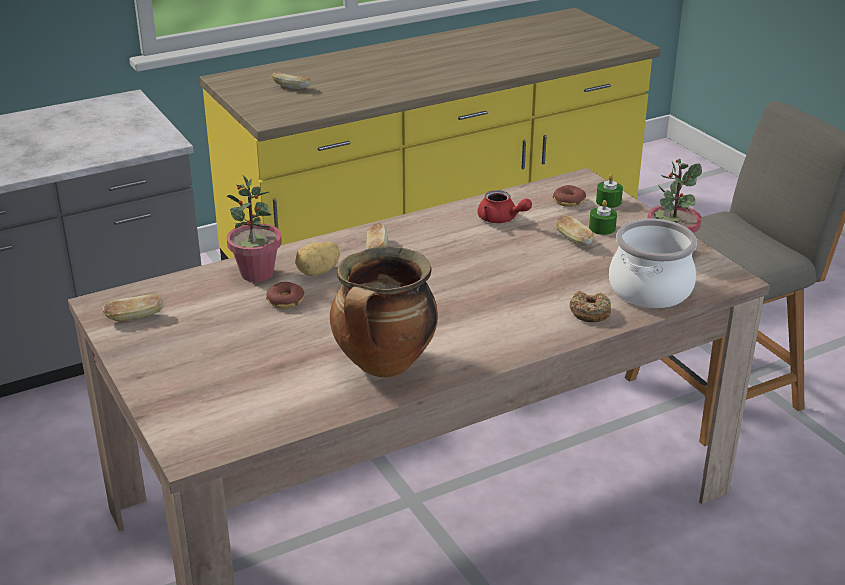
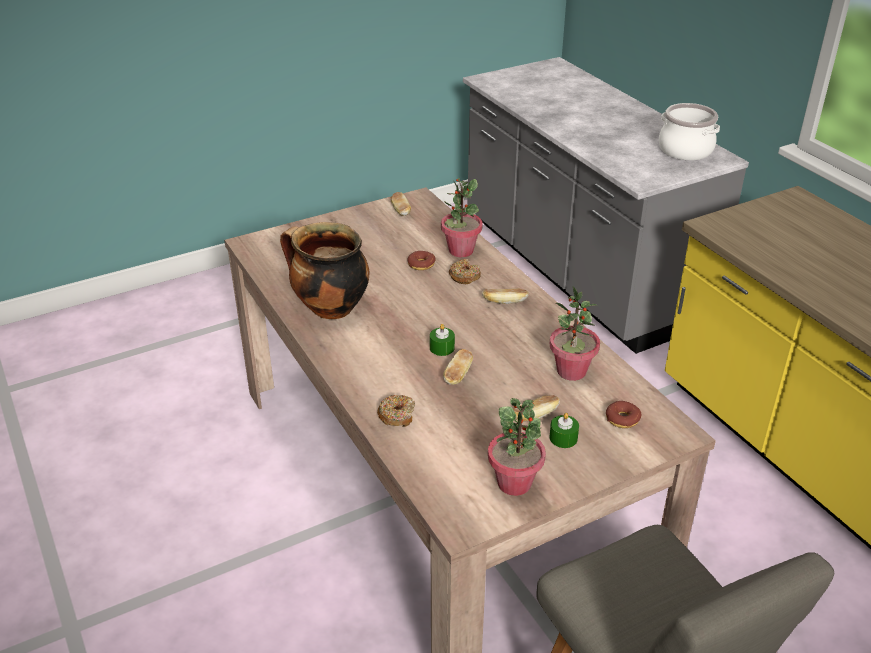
camera: 90 degrees right, 5 degrees up
(291, 87) = (795, 231): bread -> bread (458, 375)
(318, 272) = (464, 276): potato -> donut
(501, 219) = (571, 371): red teapot -> potted plant
(608, 202) = (627, 449): green candle -> green candle (442, 348)
(649, 289) = (438, 459): cooking pot -> cooking pot (685, 150)

